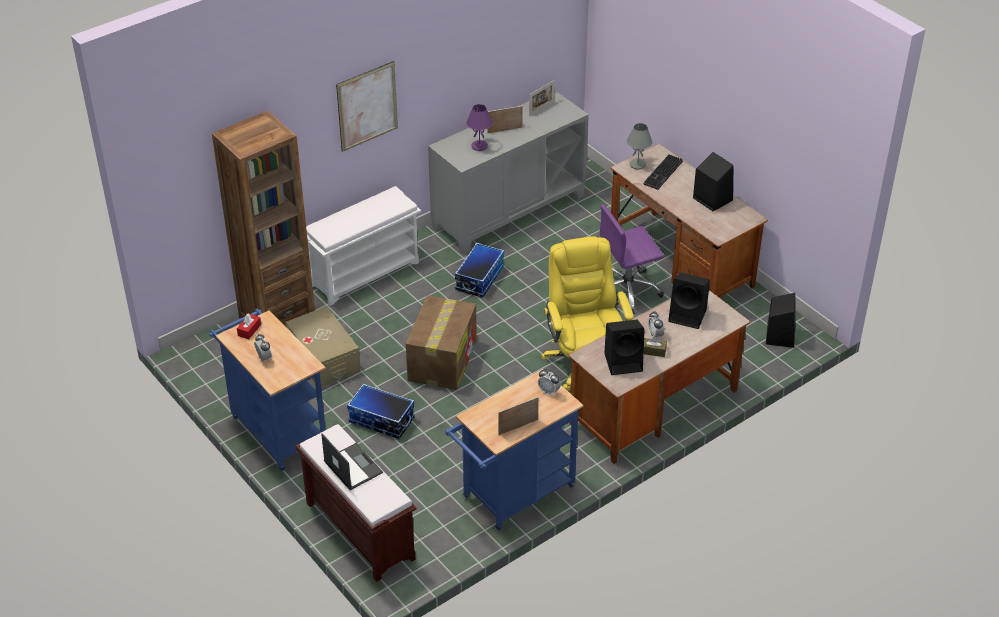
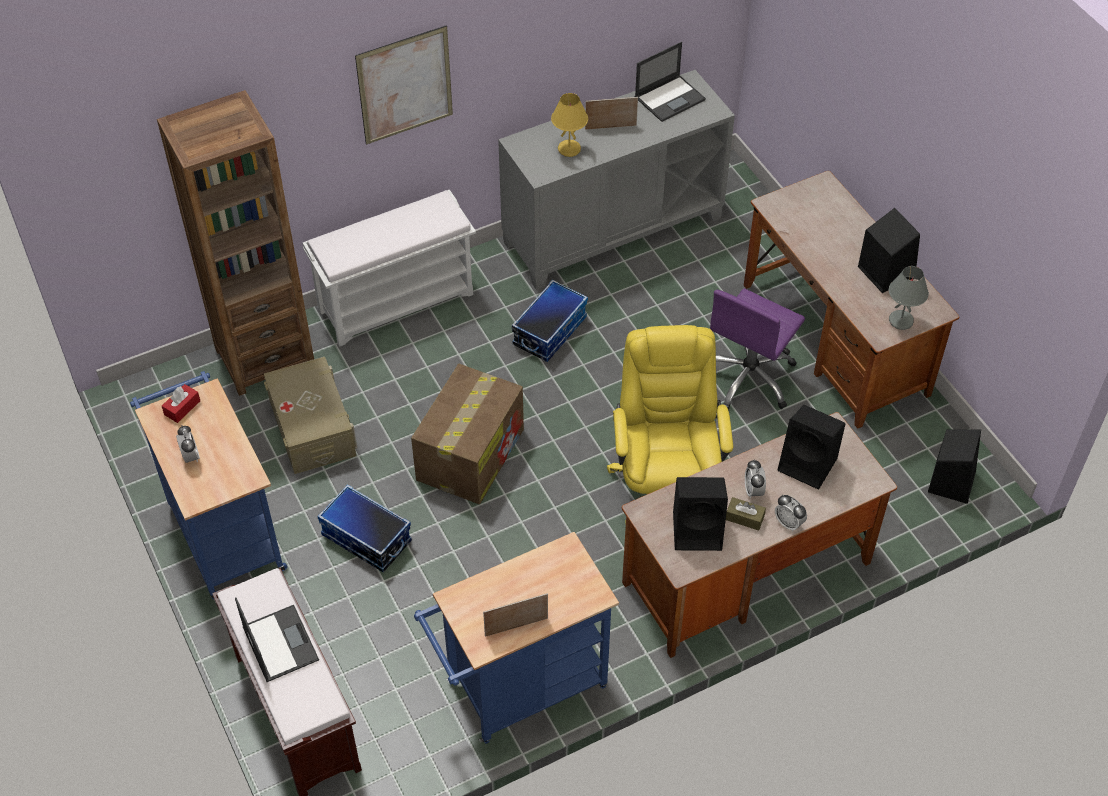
camera: 10 degrees right, 10 degrees up
(479, 146) = (569, 149): purple table lamp -> yellow table lamp
(541, 108) = (670, 98): picture frame -> laptop
(549, 391) = (574, 572): alarm clock -> alarm clock (788, 523)
(627, 291) = (749, 378): purple office chair -> purple office chair turned 45 degrees counterclockwise
(638, 165) = (790, 201): grey table lamp -> grey table lamp (901, 321)
(663, 174) = (824, 221): keyboard -> none

